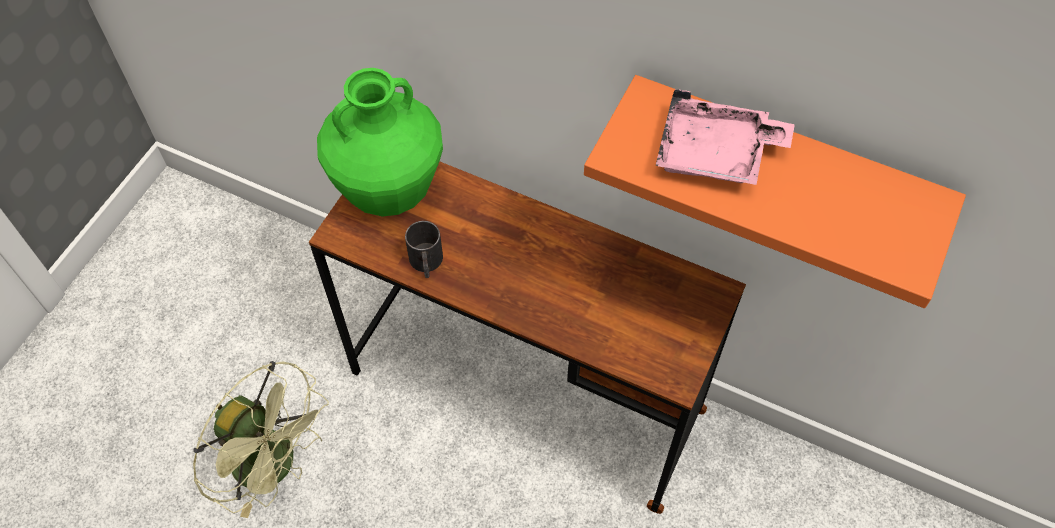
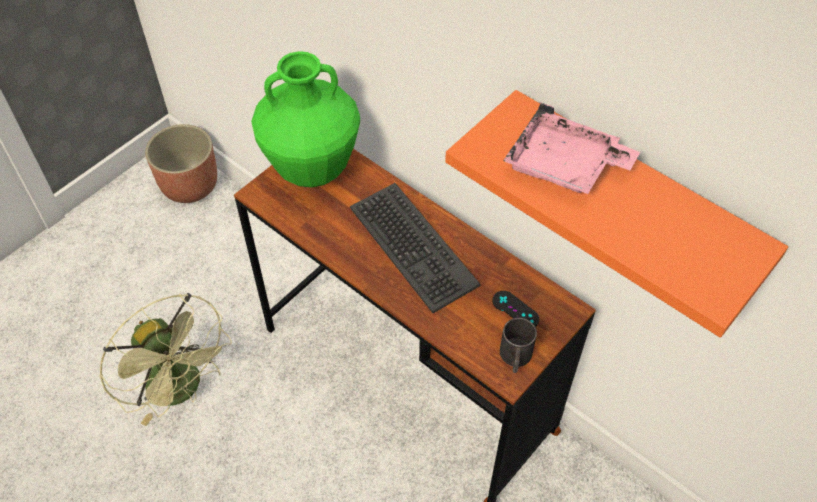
camera: 15 degrees right, 5 degrees down
(206, 221) = (190, 185): none -> planter
(426, 263) = (323, 232): black mug -> black mug (515, 358)
(529, 258) = (411, 247): none -> keyboard
(663, 304) = (515, 310): none -> black game controller

